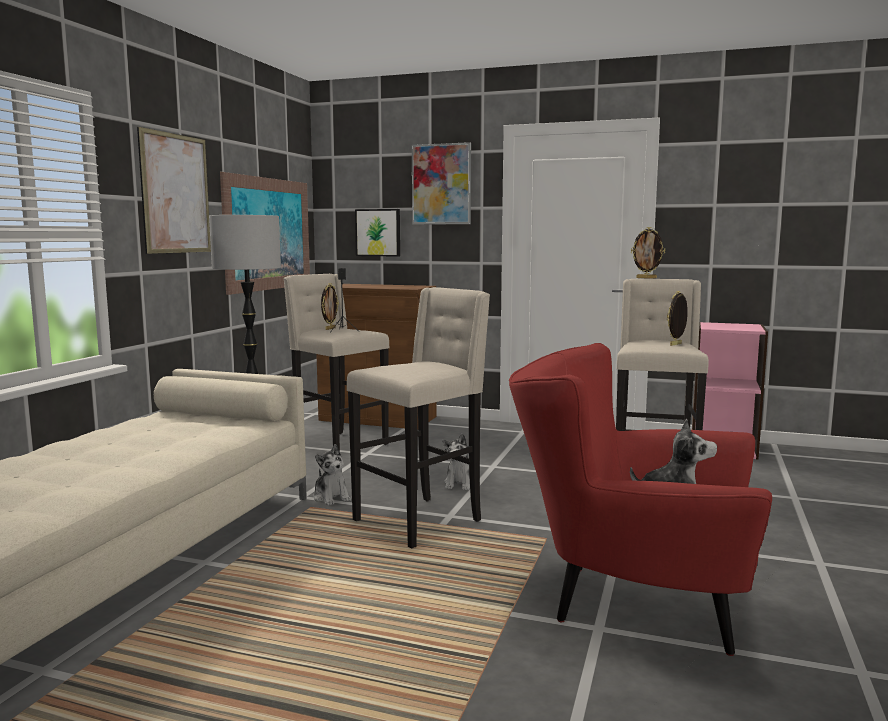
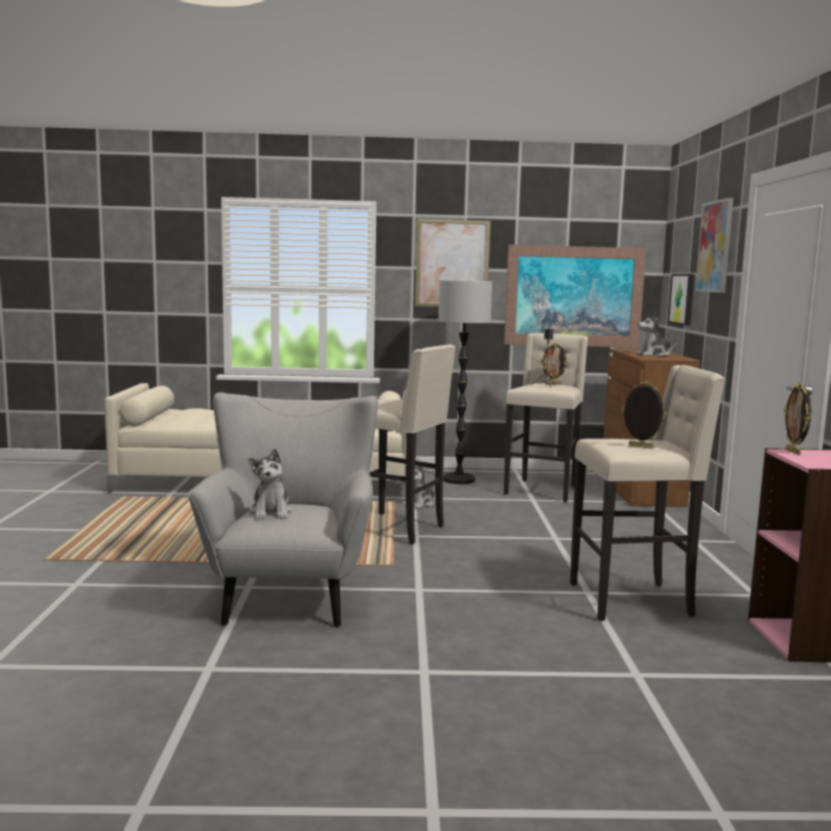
camera: 70 degrees right, 0 degrees up
(460, 483) = (493, 532): plush toy -> plush toy (654, 355)
(629, 602) = (291, 594): red armchair -> grey armchair
(646, 278) = (693, 366): picture frame -> picture frame (794, 452)

